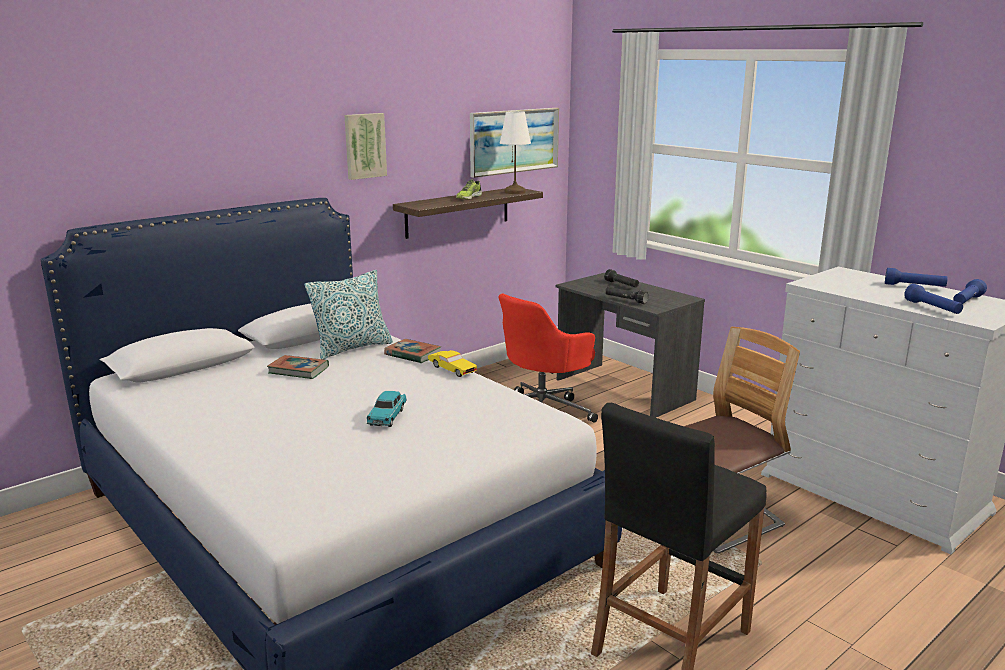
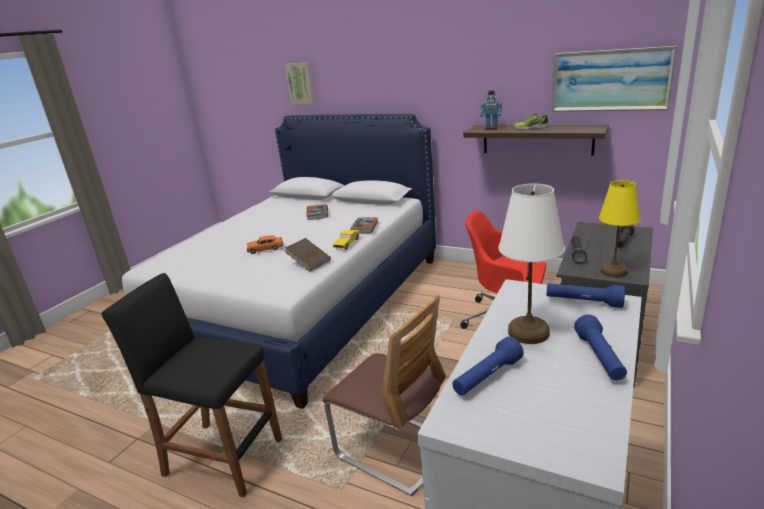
camera: 70 degrees right, 5 degrees up
(352, 348) = (361, 213): pillow -> none
(364, 145) = (451, 79): picture -> picture (300, 83)
(387, 417) = (265, 249): turquoise toy car -> orange toy car
(431, 203) = (491, 128): none -> toy robot
(485, 397) = (309, 263): none -> brown book
(515, 192) = (581, 129): white table lamp -> white table lamp (529, 332)
(672, 300) = (614, 272): none -> yellow table lamp
(966, 301) = (561, 407): blue flashlight -> blue flashlight (583, 302)

